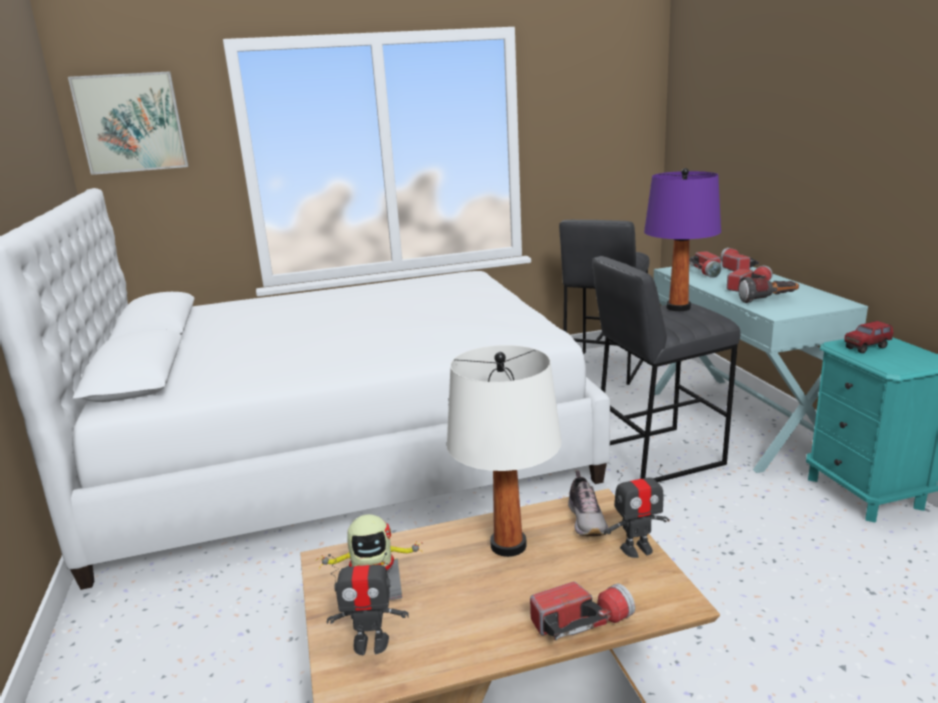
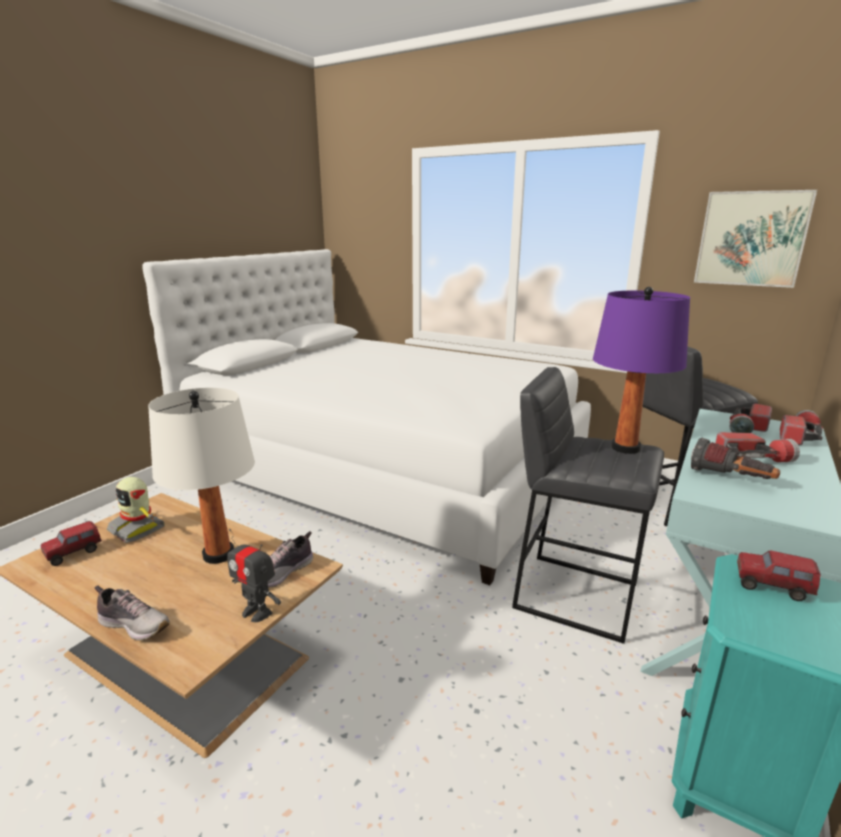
camera: 45 degrees right, 0 degrees up
(130, 123) = (354, 208): picture -> picture (751, 239)
(370, 643) = (74, 554): toy robot -> toy truck
(581, 622) = (135, 624): flashlight -> shoe

